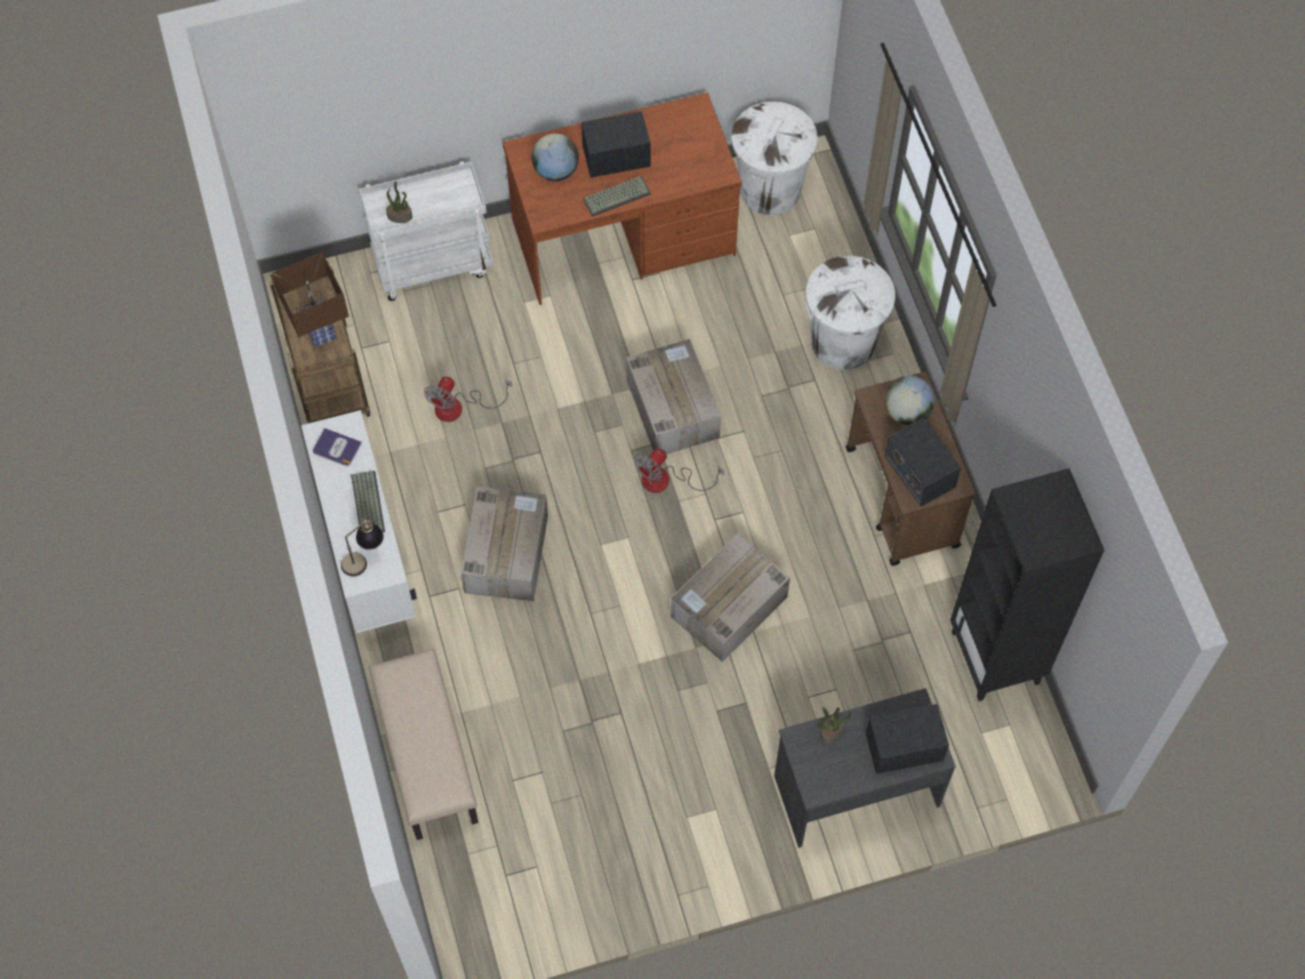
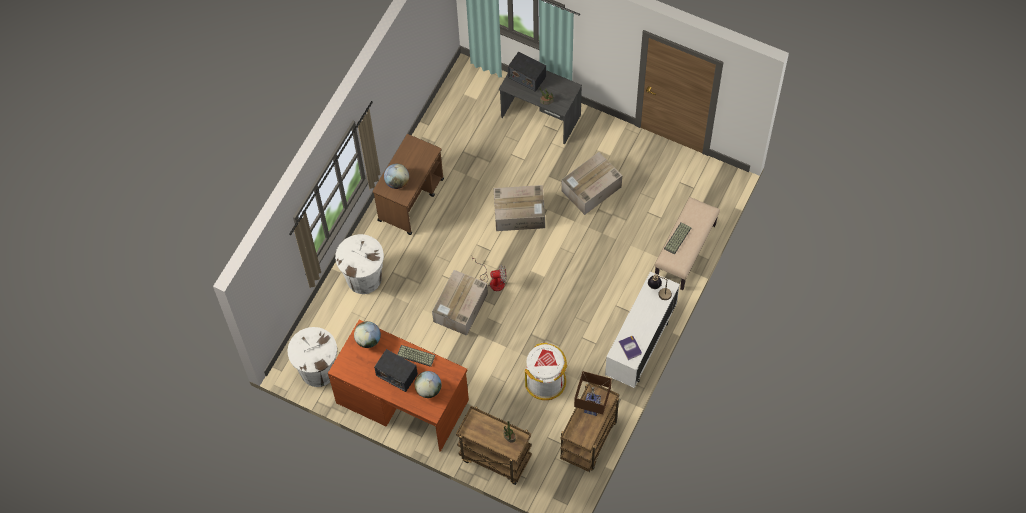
camera: 135 degrees left, 0 degrees up
(366, 503) = (638, 314): keyboard -> keyboard (678, 239)
(433, 263) = (494, 458): white cart -> brown cart
(459, 407) = (545, 381): fan -> white trash can
(506, 552) = (583, 304): cardboard box -> cardboard box (590, 189)
(700, 167) = (368, 340): none -> globe
(919, 471) = (417, 157): radio -> none
(996, 657) = (442, 118): black bookcase -> none

